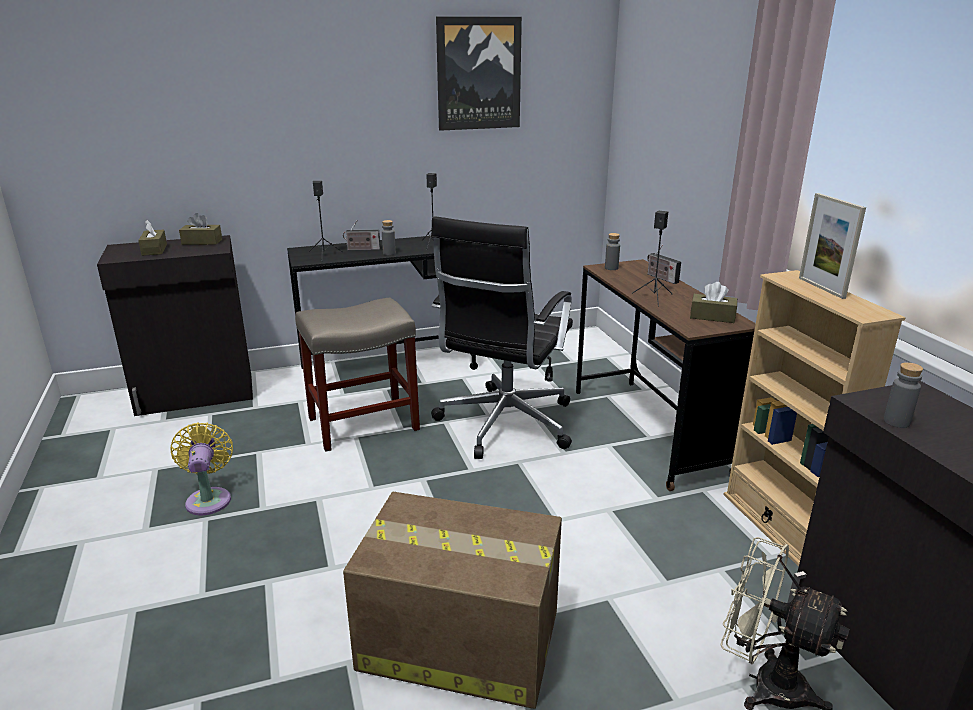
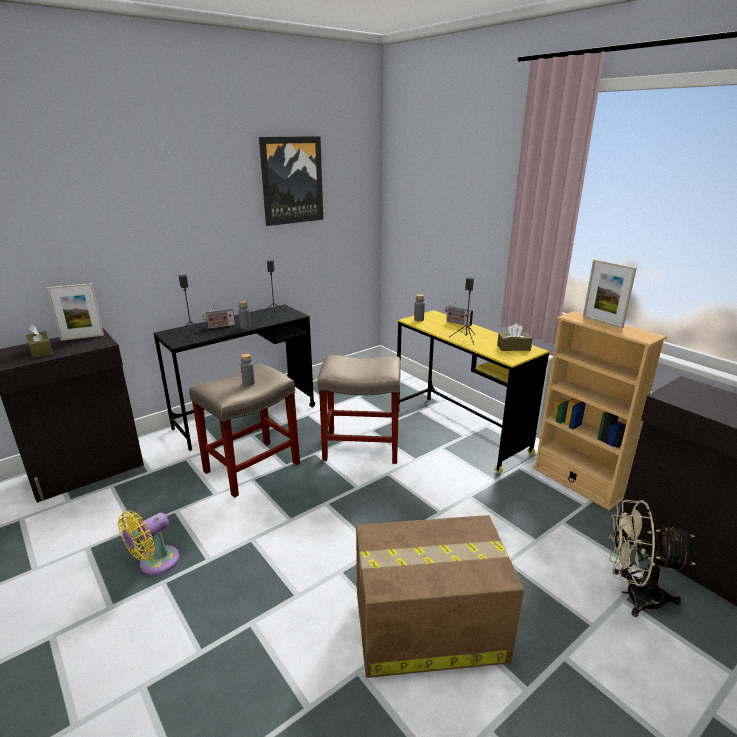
camera: 20 degrees left, 0 degrees up
(202, 242) = (82, 337): brown tissue box -> picture frame
(209, 498) = (155, 563): yellow fan -> yellow fan turned 105 degrees counterclockwise
(503, 425) = (360, 447): black office chair -> beige stool
(648, 430) = (459, 431): brown desk -> yellow desk
(896, 422) = (697, 407): grey bottle -> grey bottle (248, 383)

